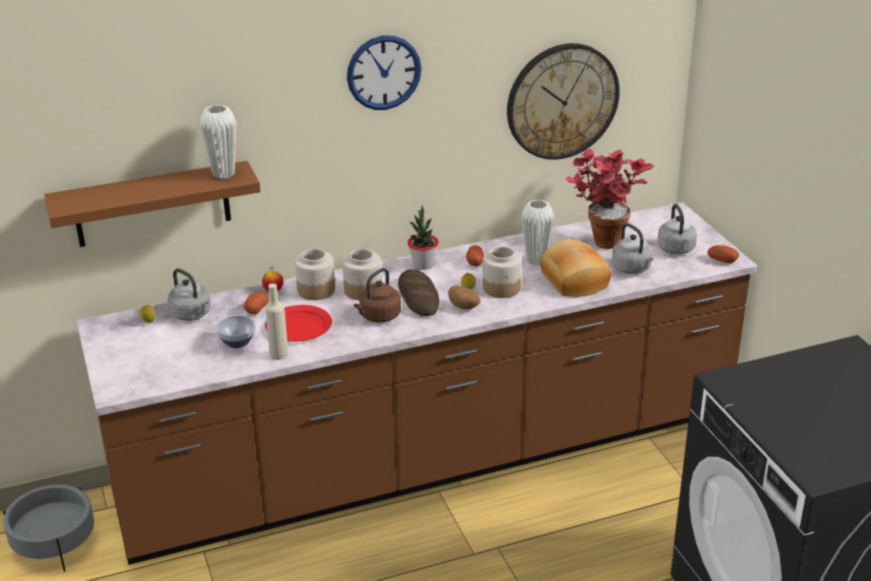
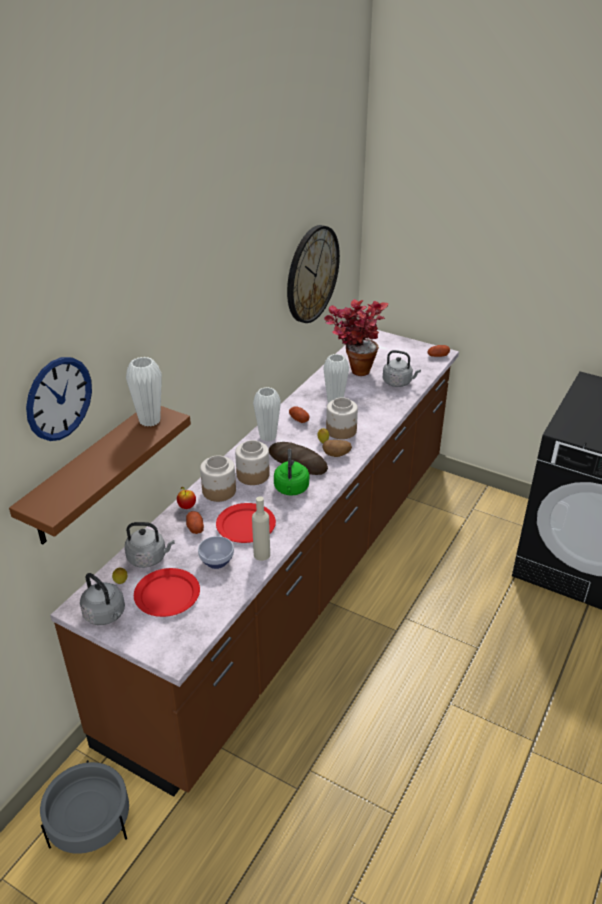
camera: 40 degrees left, 5 degrees up
(168, 347) = (167, 595): none -> red plate
(378, 317) = (291, 489): brown kettle -> green kettle
(383, 72) = (224, 287): wall clock -> wall clock (59, 398)
(423, 265) = (268, 437): potted plant -> white vase
(573, 281) = (376, 406): bread -> none
(676, 250) = (405, 359): grey kettle -> grey kettle (106, 615)

